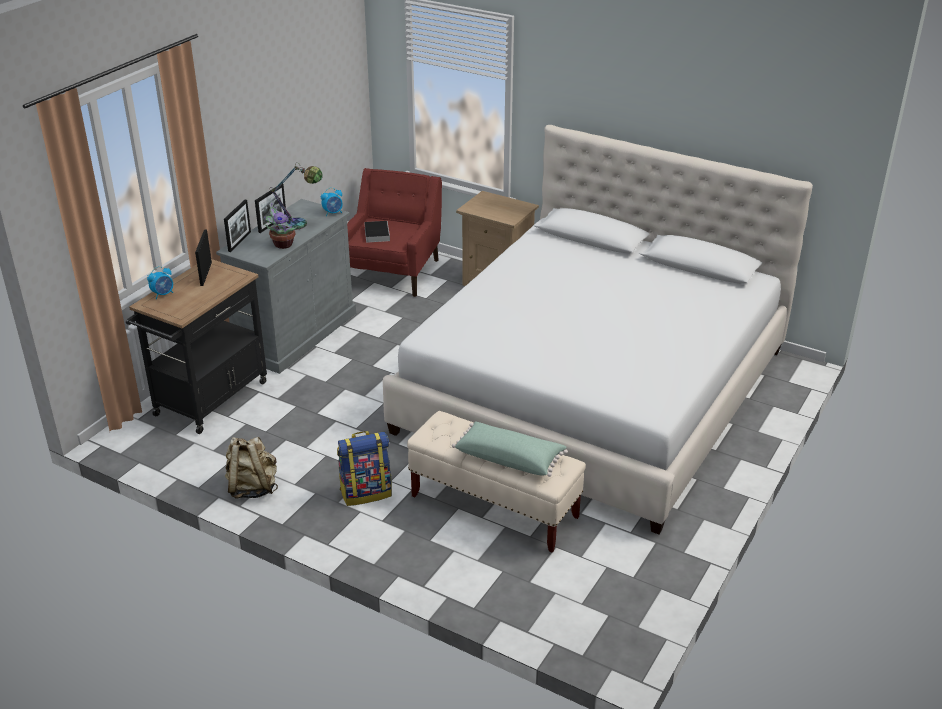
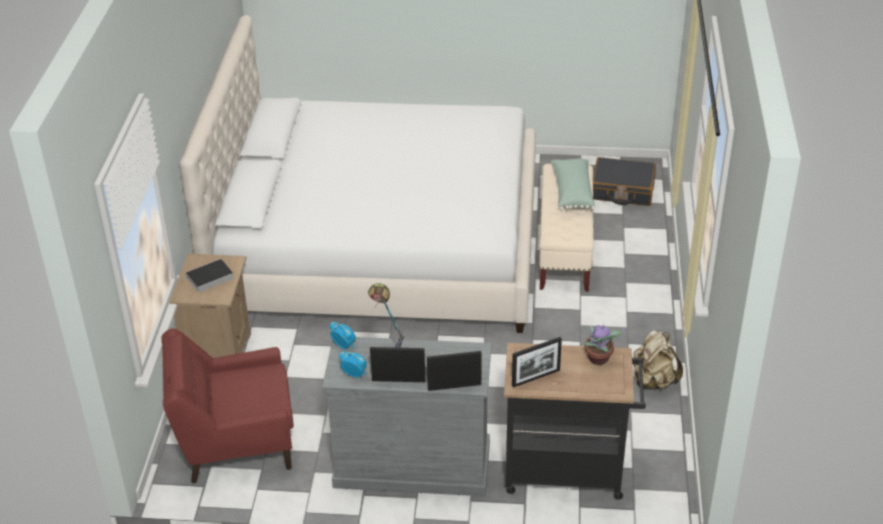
camera: 115 degrees left, 5 degrees up
(163, 294) = (595, 388): alarm clock -> alarm clock (354, 374)
(282, 244) = (438, 352): potted plant -> potted plant (598, 359)
(366, 492) = (603, 317): backpack -> none
(376, 233) = (252, 400): book -> book (209, 278)
(579, 603) = (622, 190): none -> black suitcase

